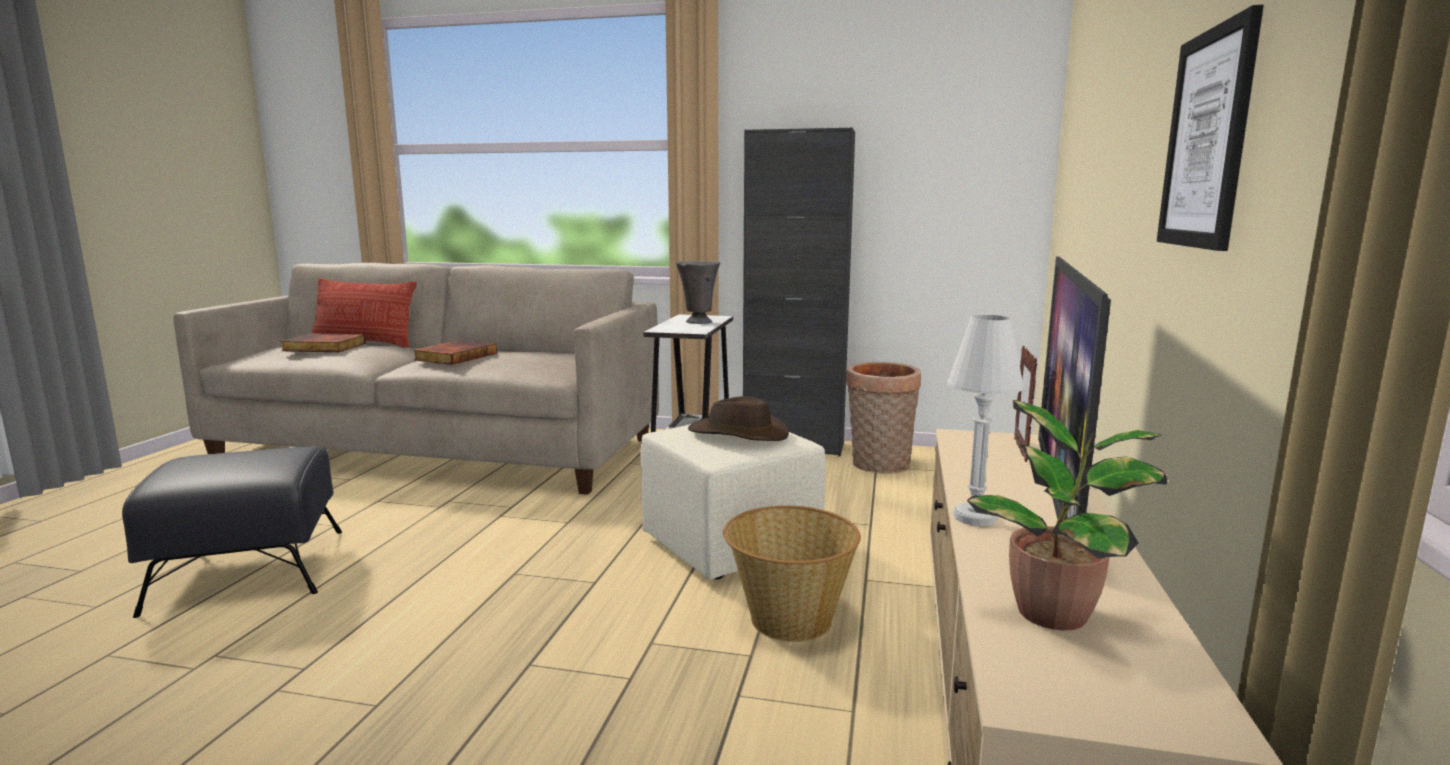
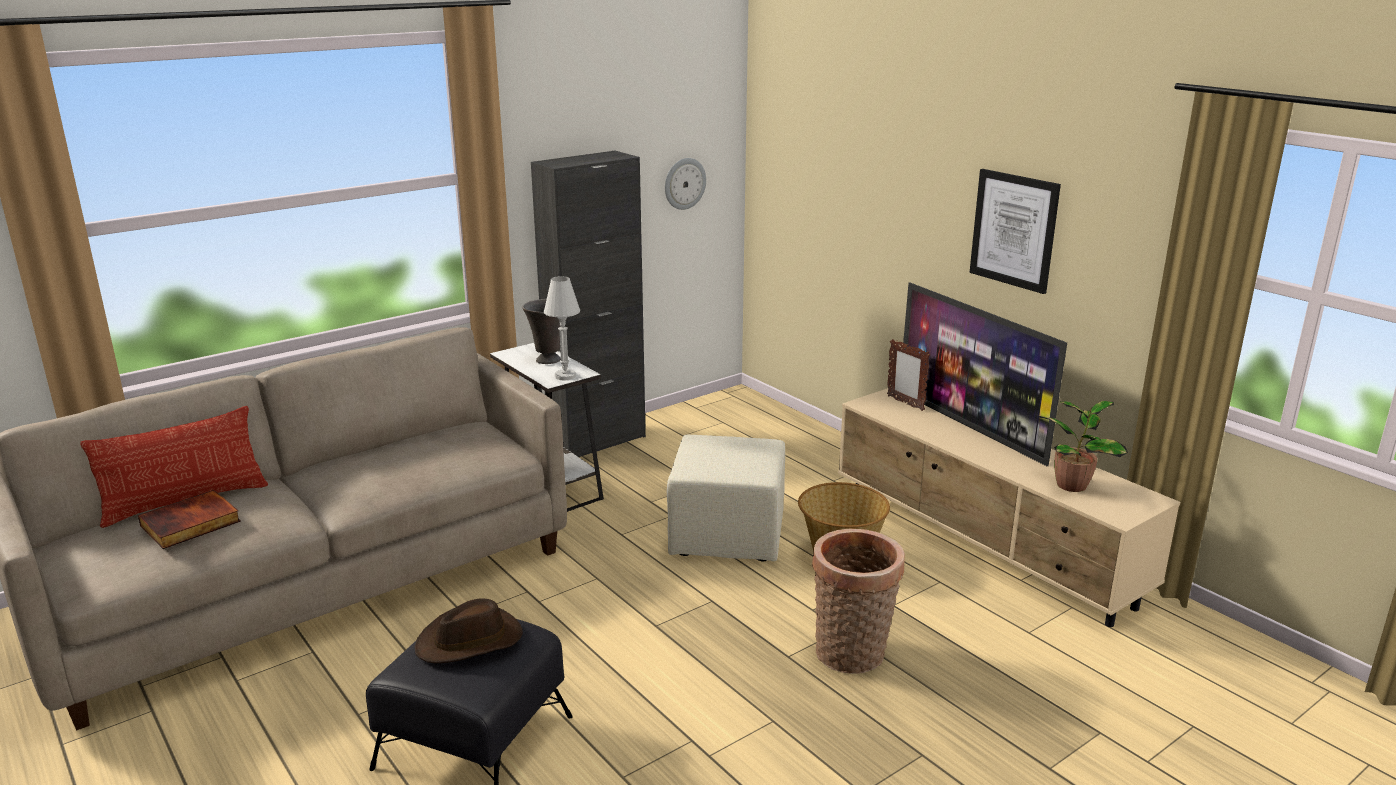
camera: 50 degrees left, 10 degrees up
(455, 356) = (375, 475): book -> none
(738, 434) = (736, 452): brown hat -> brown hat (470, 641)
(879, 466) = (684, 434): basket -> basket (851, 656)
(955, 183) = (684, 183): none -> wall clock
(974, 517) = (973, 455): white table lamp -> white table lamp (565, 376)

